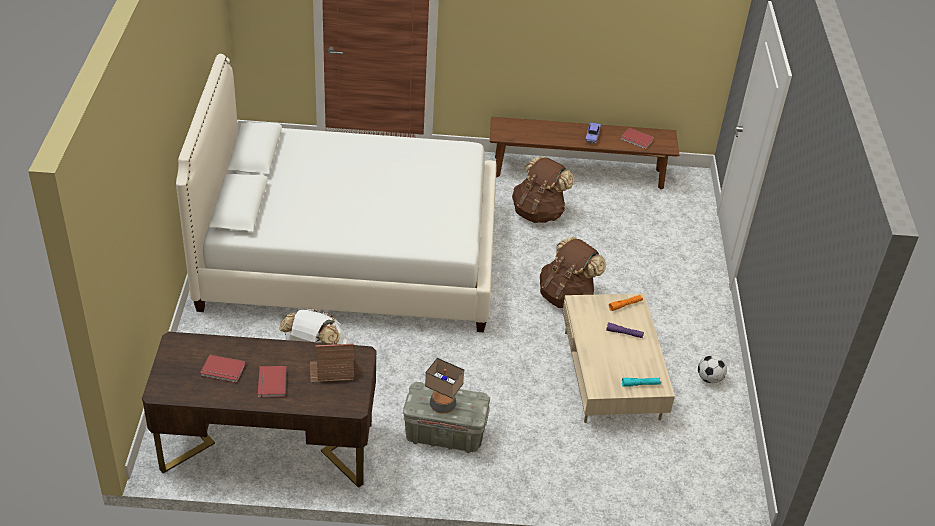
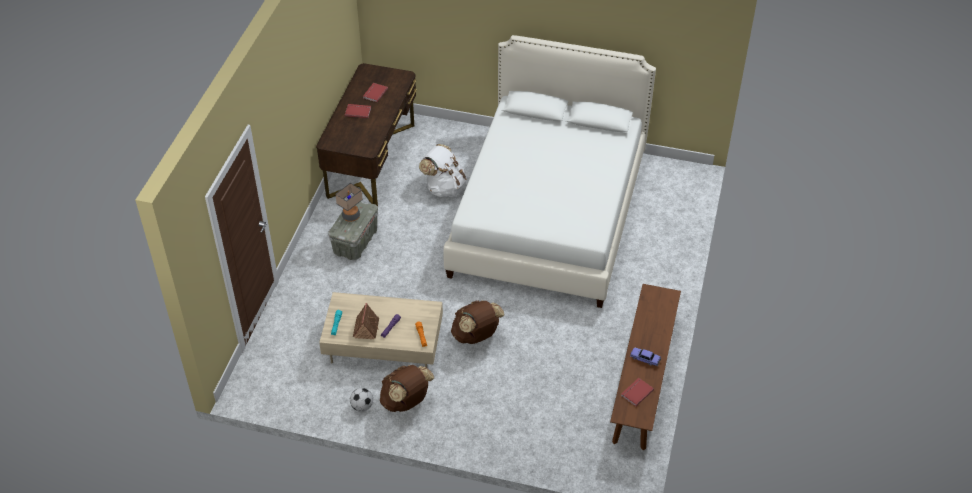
camera: 105 degrees right, 5 degrees up
(332, 370) = (359, 137): toy house -> toy house (366, 328)
(538, 212) = (586, 339): brown backpack -> brown backpack (406, 401)

